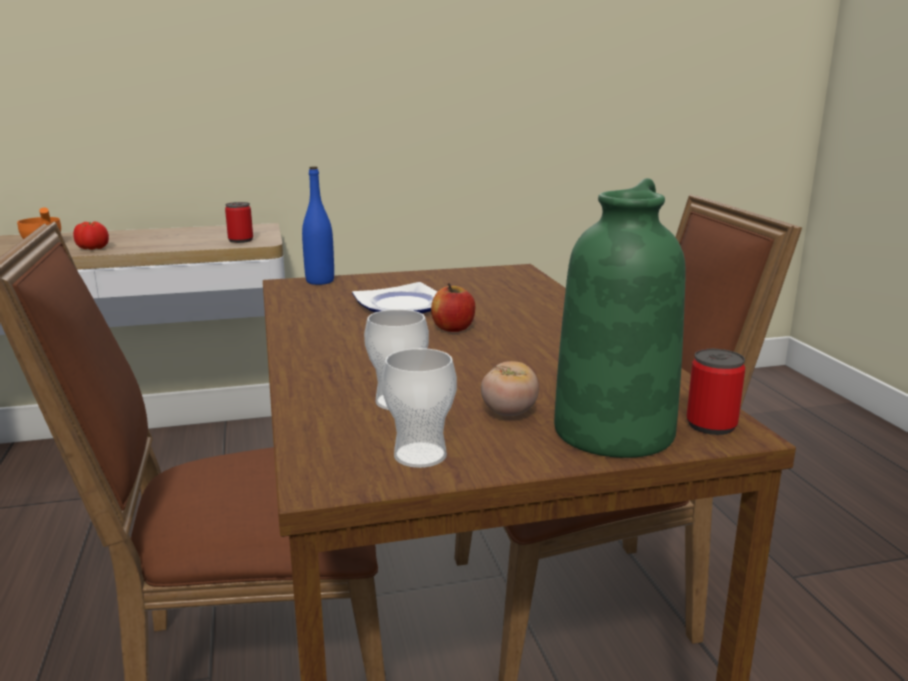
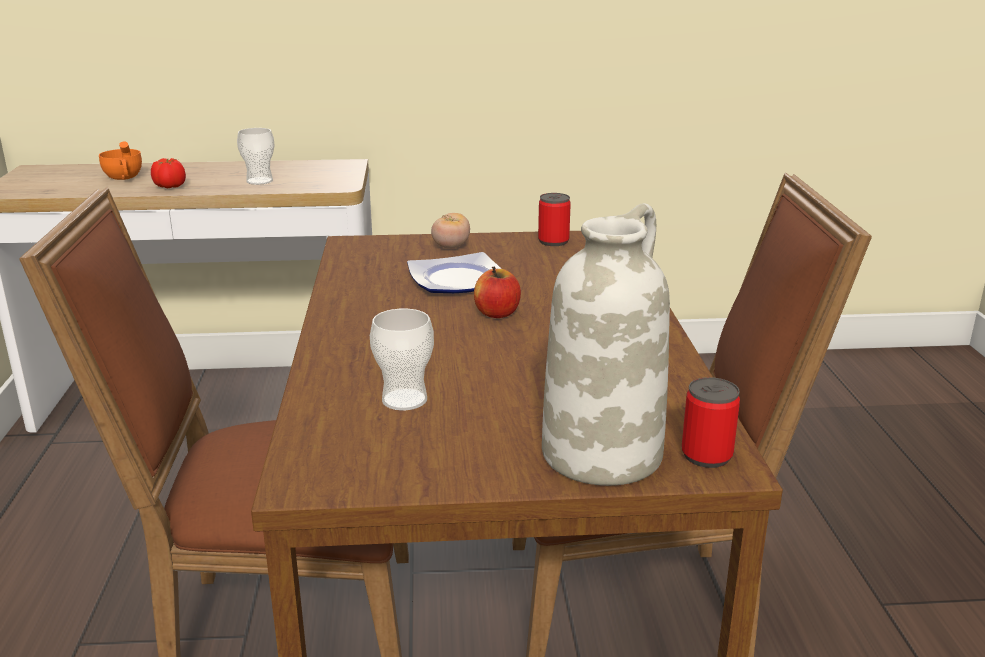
camera: 10 degrees right, 5 degrees up
(240, 240) = (320, 182): can -> can (553, 241)
(320, 281) = (384, 242): blue bottle -> none
(420, 455) = (400, 463): cup -> cup (259, 181)
(509, 413) = (507, 422): tomato -> tomato (451, 247)
(613, 430) = (601, 452): green vase -> white vase

